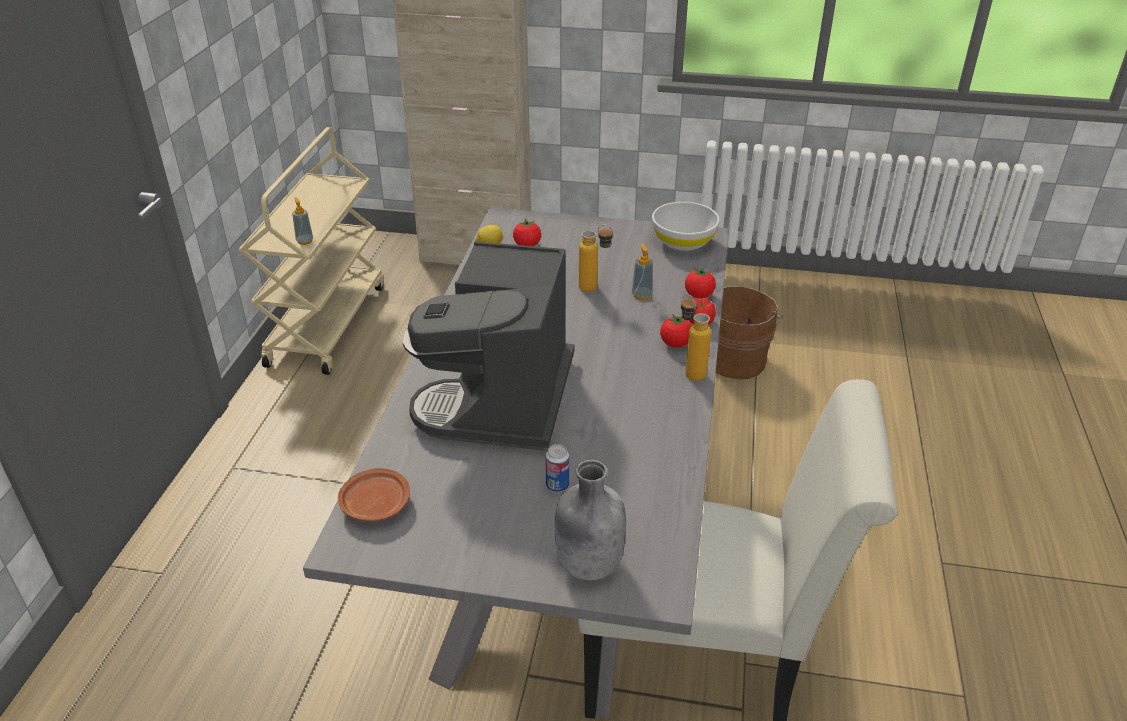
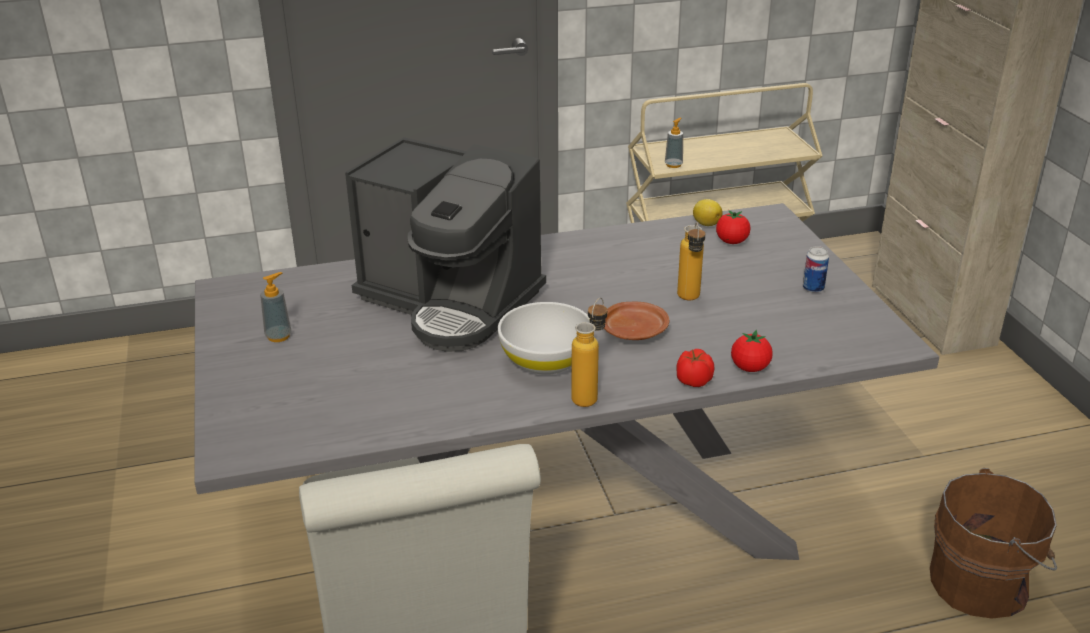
camera: 65 degrees right, 5 degrees down
(375, 504) = (278, 285): brown plate -> brown plate (634, 331)
(502, 401) = (451, 302): coffee machine -> coffee machine turned 135 degrees counterclockwise
(557, 485) = (347, 362): can -> can (813, 288)
(587, 565) = (249, 405): grey bottle -> none
(642, 295) = (708, 331): soap dispenser -> soap dispenser (278, 336)
(675, 344) = (633, 374): tomato -> none
(683, 242) = (860, 331): white bowl -> white bowl (546, 360)

